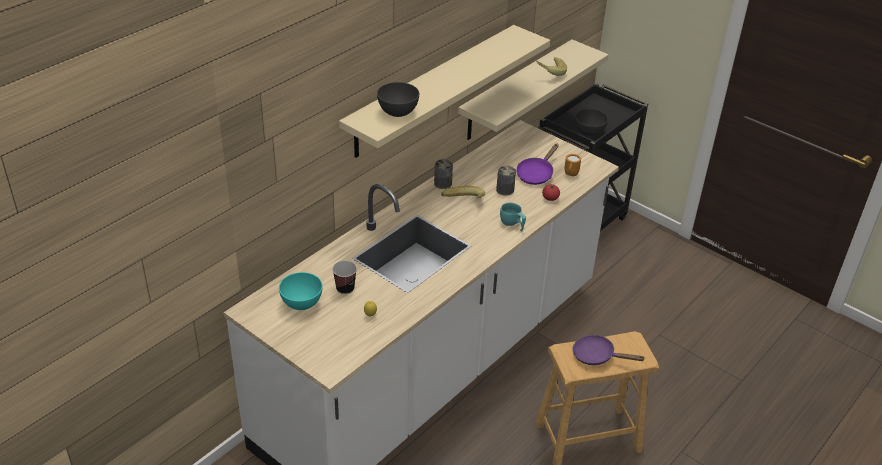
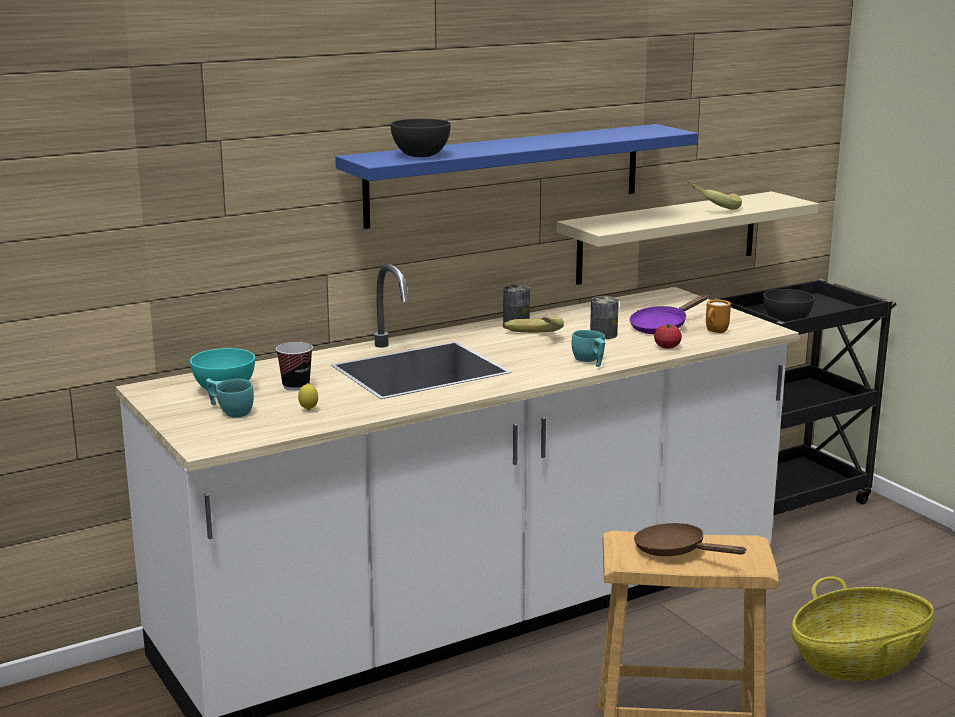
camera: 20 degrees right, 20 degrees down
(321, 327) = (230, 411): none -> turquoise cup
(432, 90) = (506, 174): beige shelf -> blue shelf
(597, 356) = (676, 551): purple frying pan -> brown frying pan
(662, 355) = (859, 660): none -> basket

